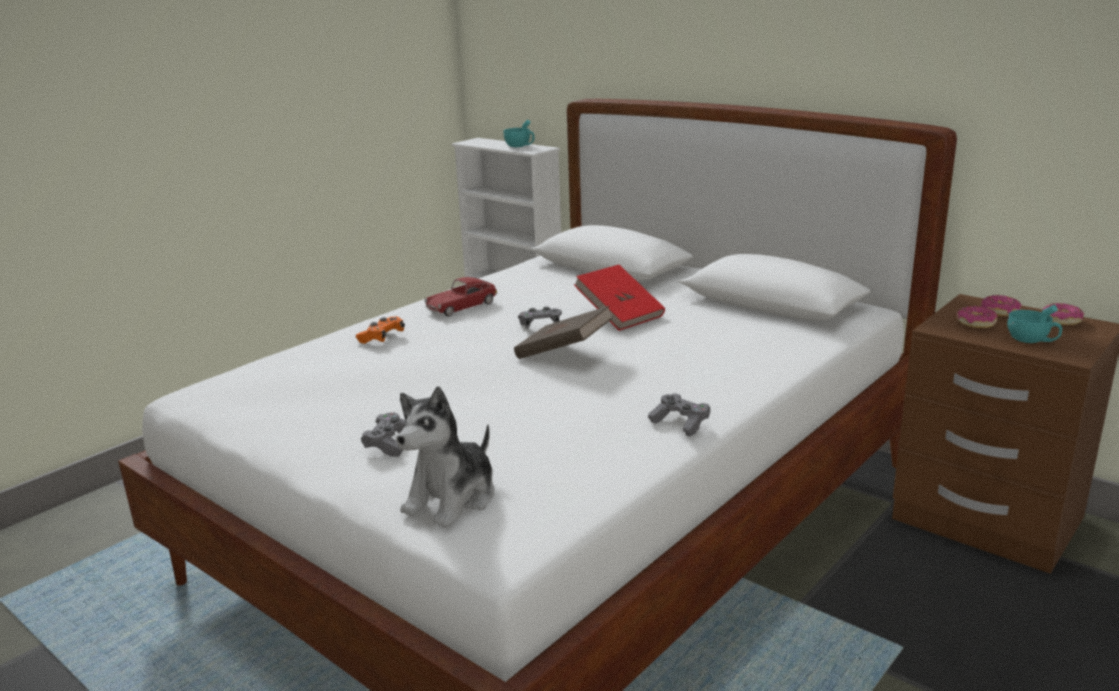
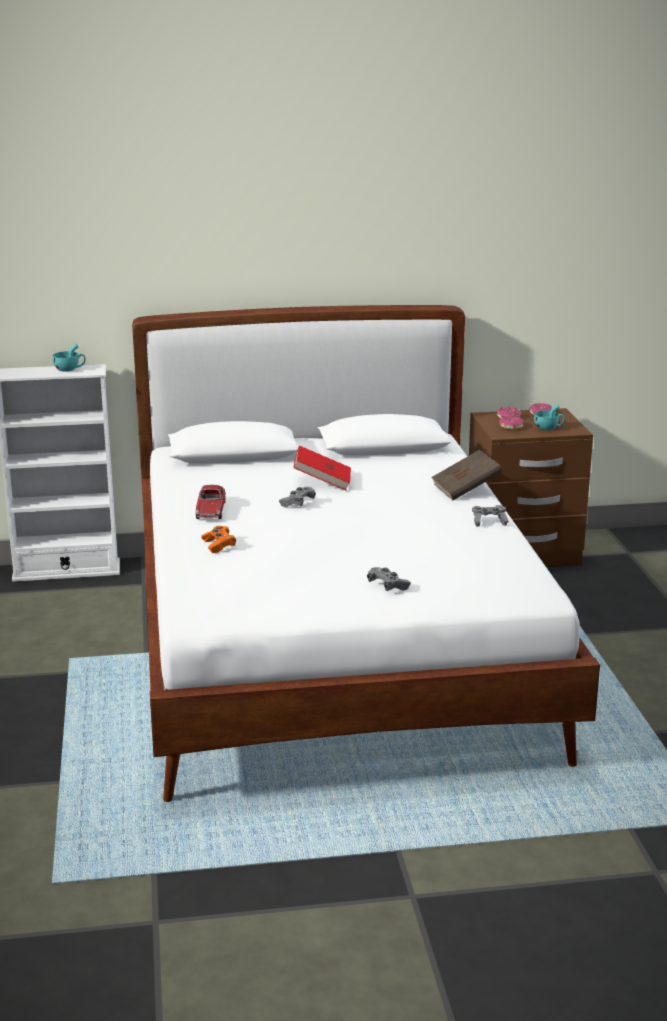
camera: 50 degrees left, 0 degrees up
(452, 499) = (478, 591): plush toy -> none
(564, 354) = (354, 512): brown book -> brown book (466, 490)

